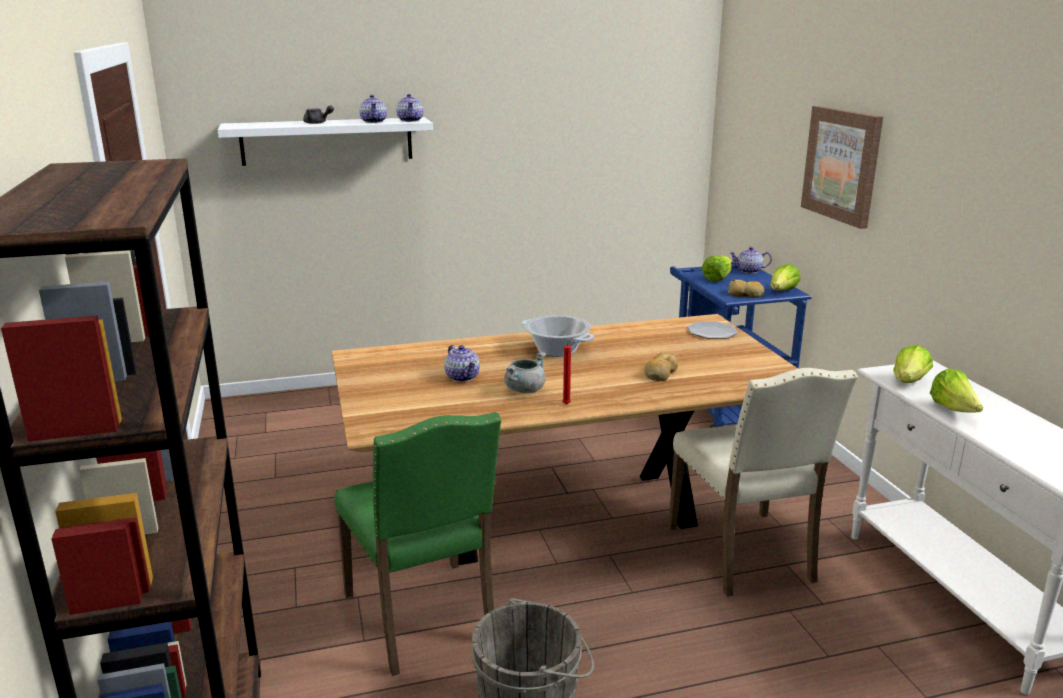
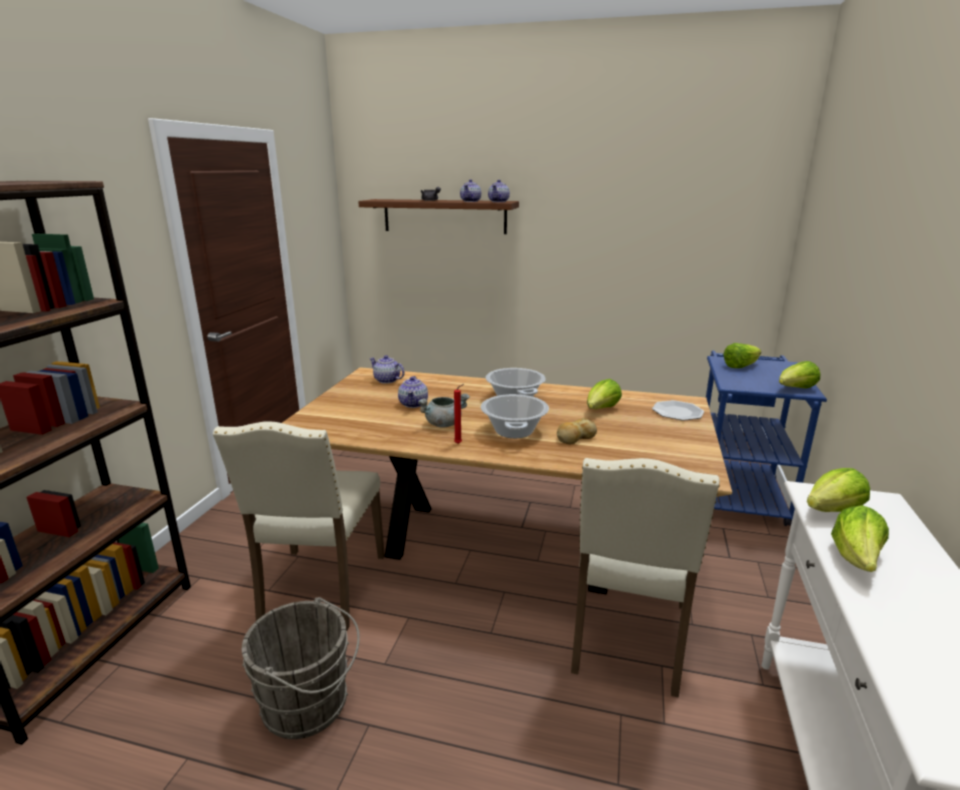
camera: 30 degrees right, 0 degrees up
(327, 141) = (444, 216): white shelf -> brown shelf
(424, 618) = (320, 590): green chair -> beige chair
(599, 380) = (513, 431): none -> cooking pot
(648, 344) = (601, 410): none -> lettuce
(745, 294) = (751, 385): bread -> none
(749, 271) = (784, 365): teapot -> teapot (387, 380)
(842, 165) = (871, 256): picture -> none

